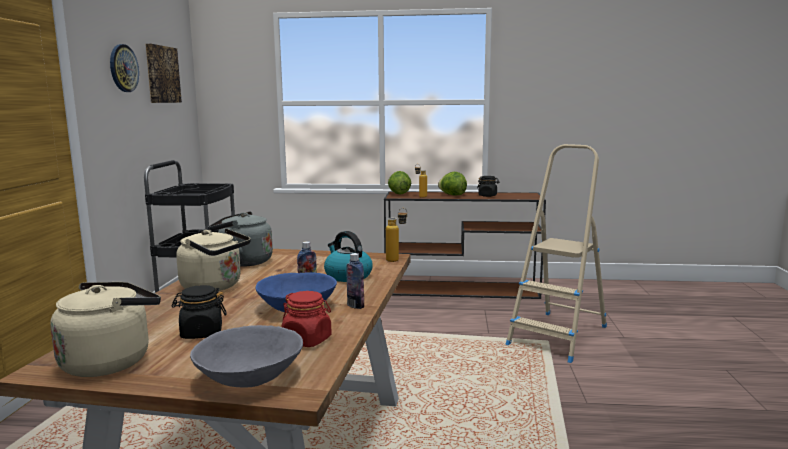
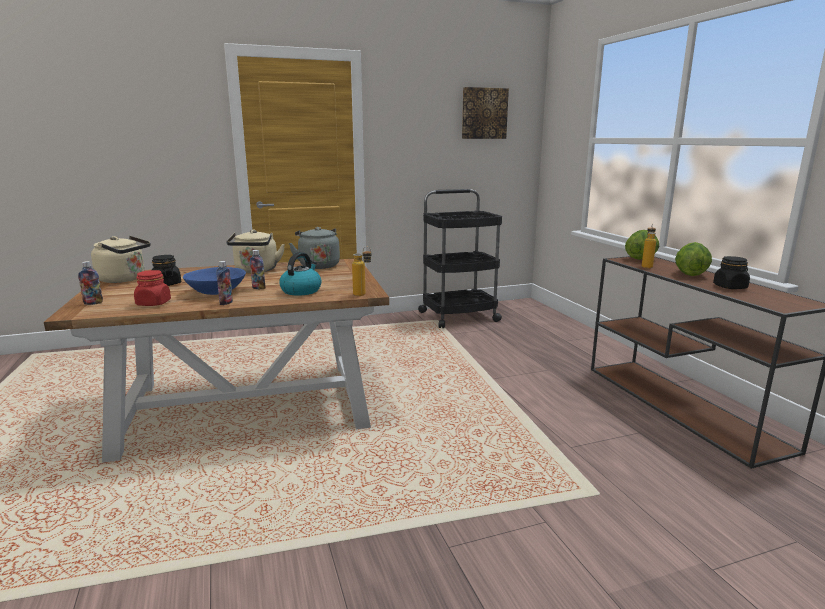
camera: 65 degrees right, 5 degrees up
(123, 68) = (427, 110): wall clock -> none
(249, 378) = (93, 303): grey bowl -> bottle
(557, 336) = (628, 500): beige step ladder -> none

